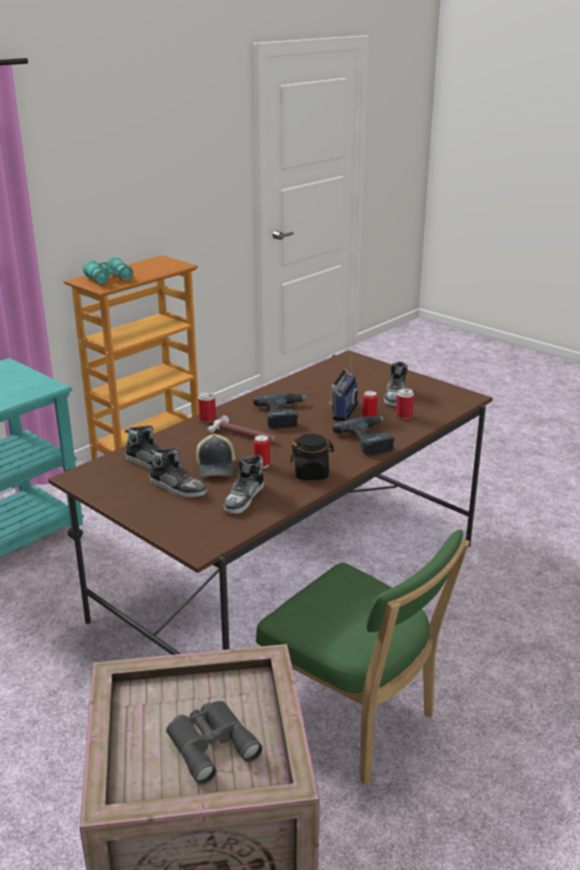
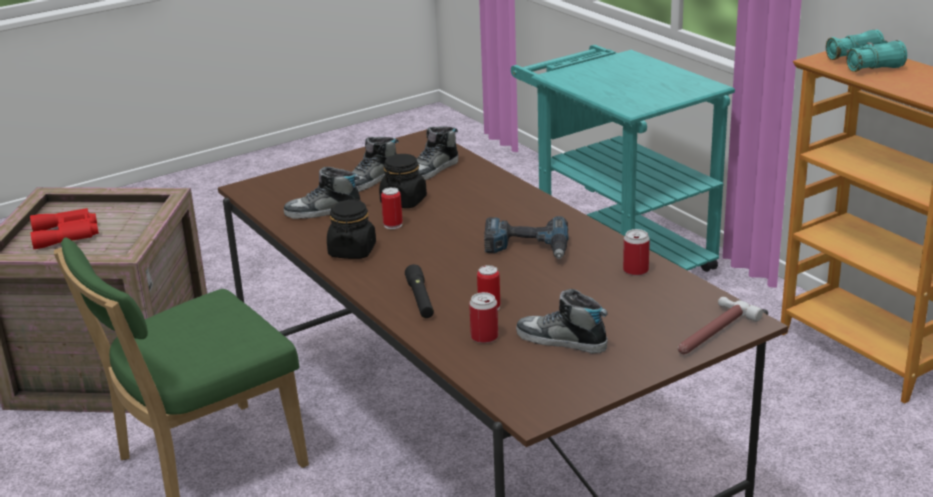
camera: 105 degrees right, 0 degrees up
(207, 419) = (534, 200): can -> can (635, 270)
(210, 743) = (67, 234): grey binoculars -> red binoculars
(217, 467) = (403, 201): cap -> black jar
(243, 436) = (475, 219): hammer -> hammer (711, 333)
(244, 498) = (323, 212): shoe -> shoe turned 45 degrees counterclockwise
(342, 411) = (522, 290): radio -> none
(370, 439) = (420, 299): power drill -> black flashlight

